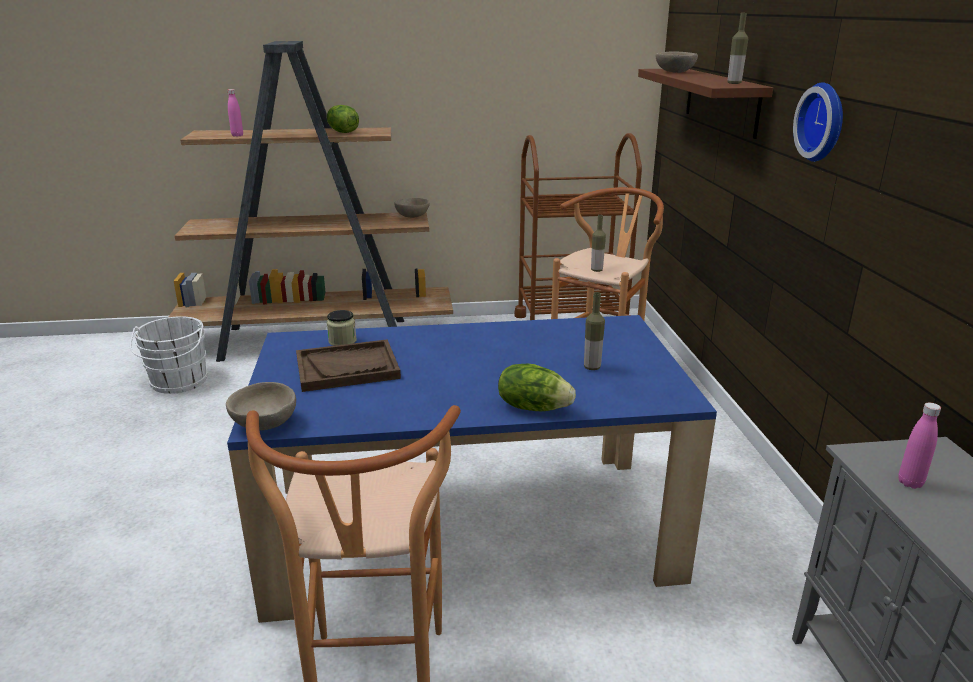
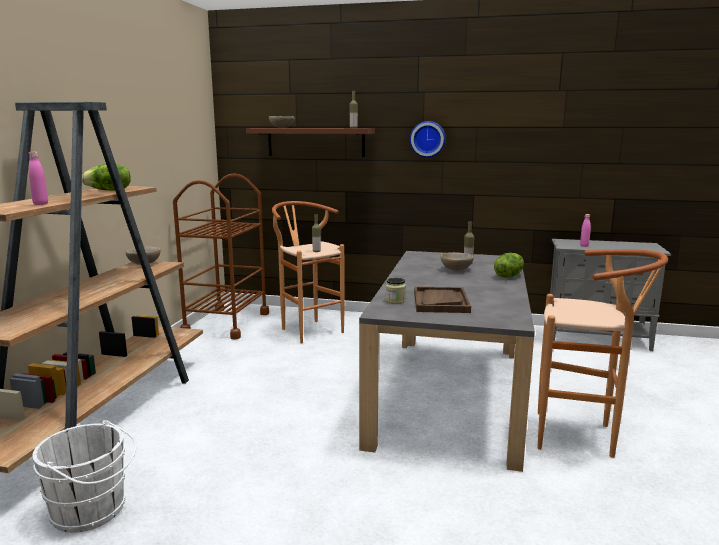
camera: 70 degrees left, 10 degrees down
(264, 424) = (513, 322): beige bowl -> beige bowl (456, 269)
(470, 527) = (449, 392): blue dining table -> grey dining table

